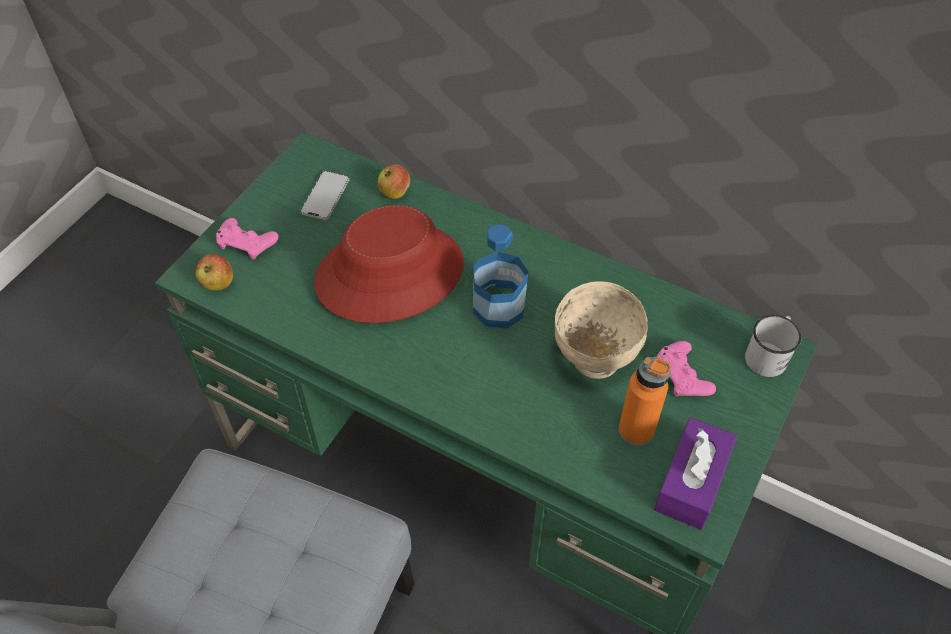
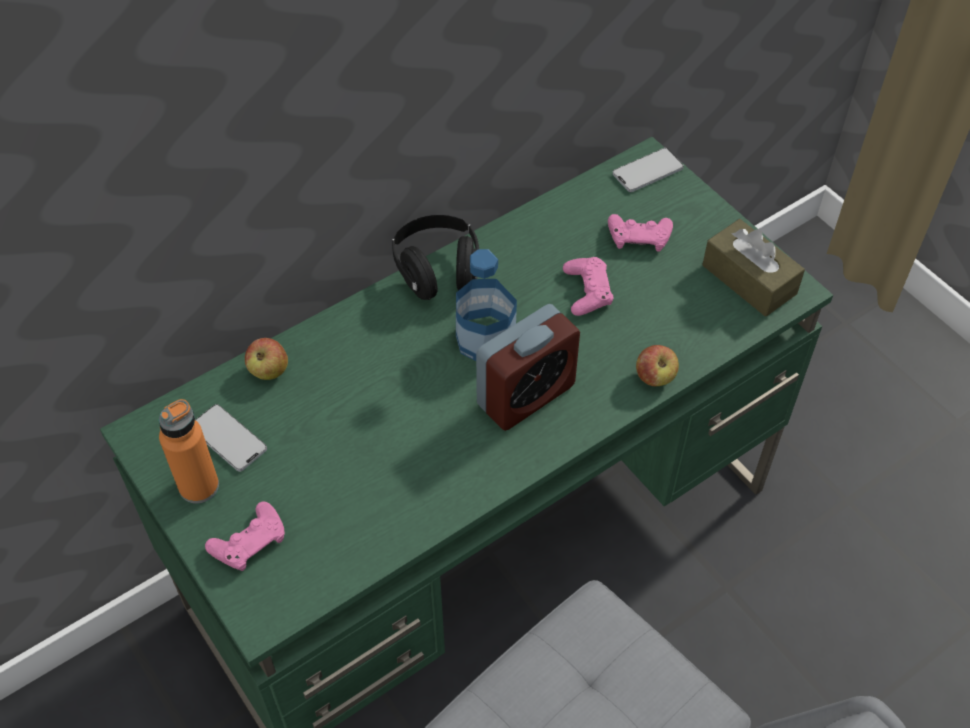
camera: 65 degrees left, 0 degrees up
(218, 283) = (294, 590): apple -> apple (655, 377)
(389, 273) = (383, 416): red hat -> none
(457, 355) = (526, 395): none -> alarm clock
(549, 251) = (438, 271): none -> black headphones
(594, 358) = (587, 291): beige bowl -> pink game controller
(636, 430) = (680, 294): orange bottle -> orange bottle (199, 486)
(691, 482) = (749, 279): purple tissue box -> brown tissue box
(768, 355) = (647, 171): white mug -> phone

